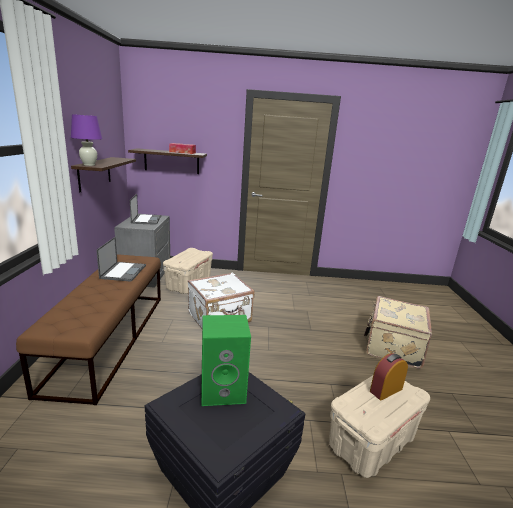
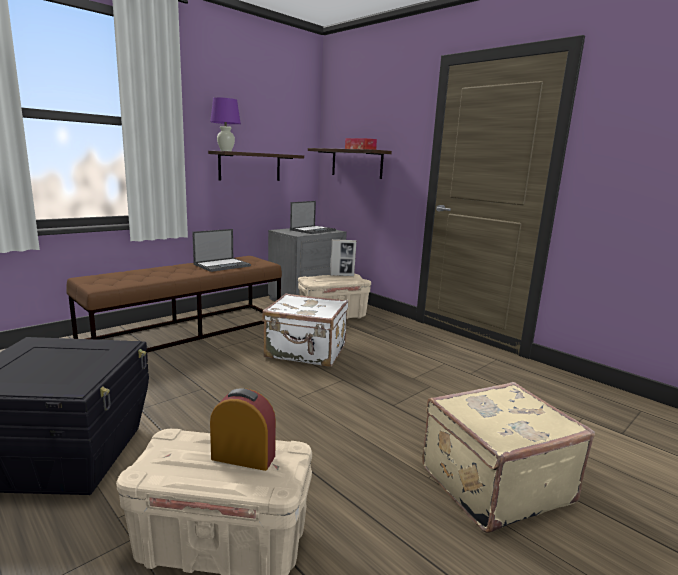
camera: 45 degrees right, 5 degrees down
(188, 252) = (342, 275): none -> picture frame
(224, 389) = (81, 353): green speaker -> none

